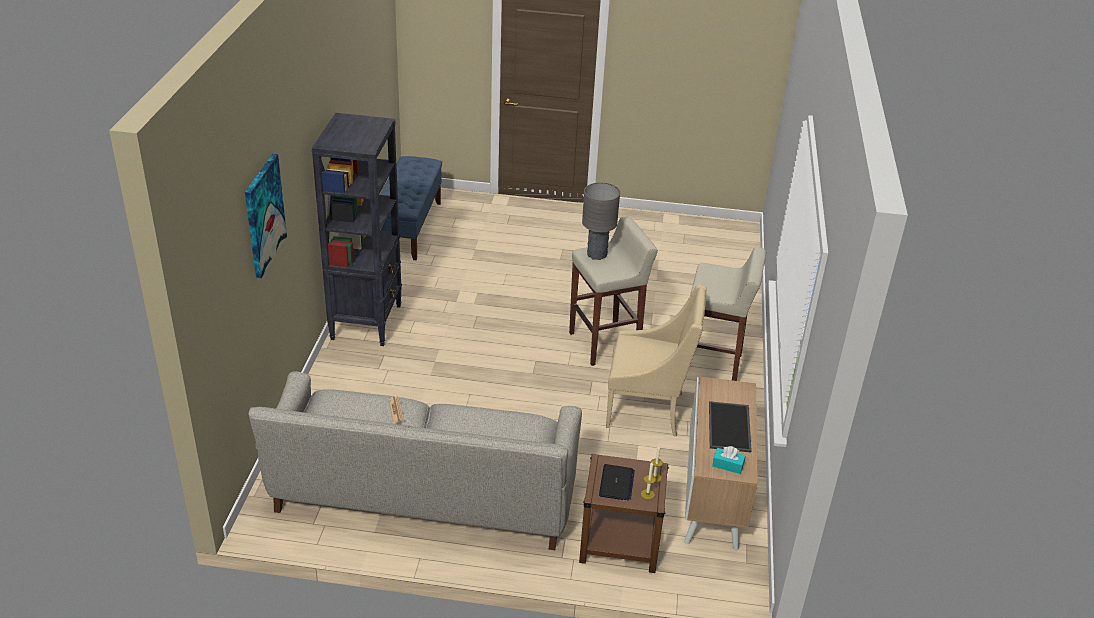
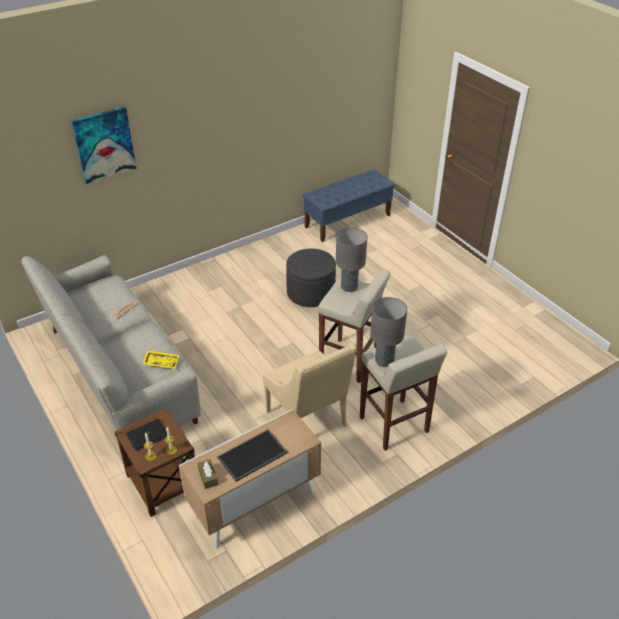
camera: 50 degrees right, 5 degrees up
(366, 322) = (242, 261): black bookcase -> none
(481, 310) = (310, 293): none -> grey ottoman
(517, 426) = (161, 362): none -> yellow tray
(717, 291) = (384, 361): none -> grey table lamp
(728, 465) = (208, 477): turquoise tissue box -> brown tissue box

